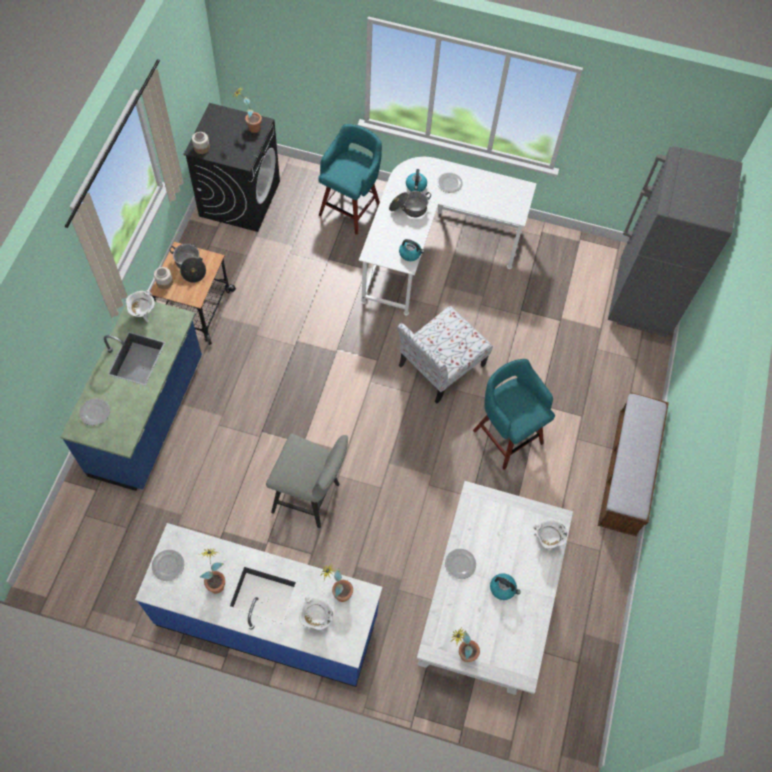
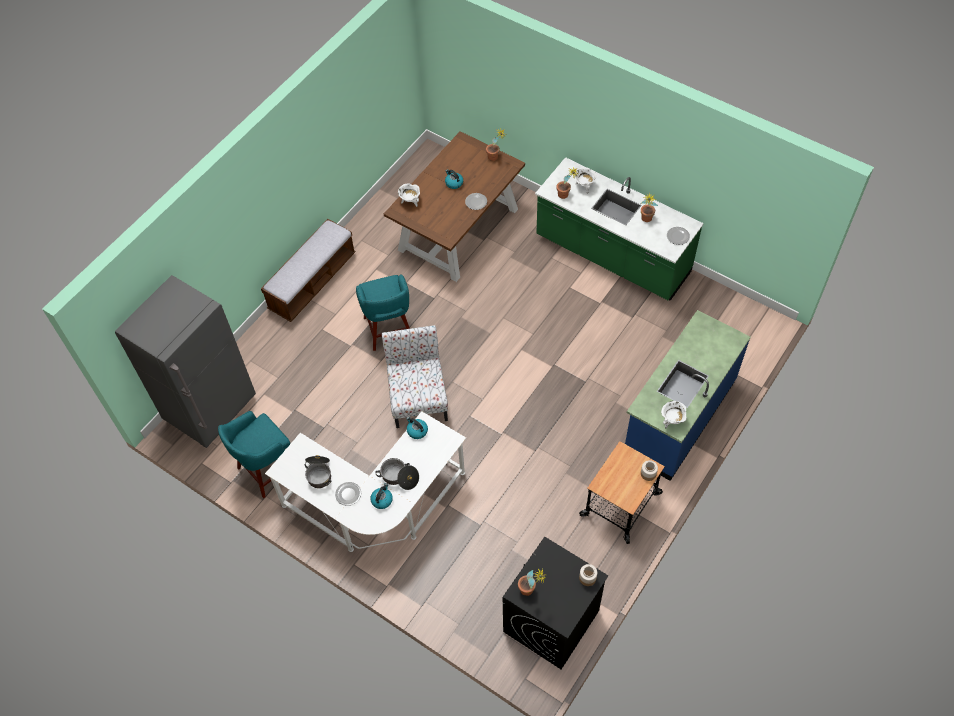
camera: 155 degrees left, 5 degrees down
(95, 413) = (721, 347): plate -> none
(190, 267) = (622, 483): cooking pot -> cooking pot (319, 473)
(267, 620) = (612, 256): blue counter -> green counter
(310, 498) = (559, 323): grey stool -> none
(350, 208) = (439, 578): turquoise stool -> turquoise stool (267, 470)
(440, 366) = (418, 396): chair -> chair turned 75 degrees counterclockwise
(484, 604) = (458, 230): white dining table -> brown dining table

